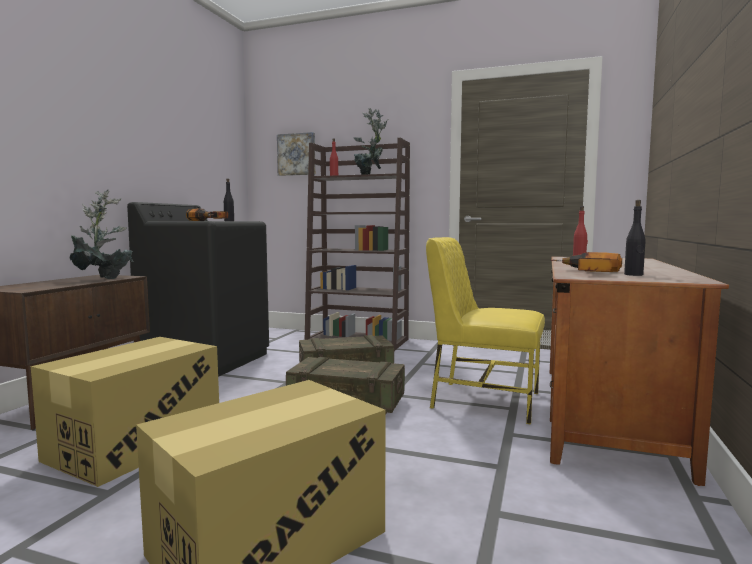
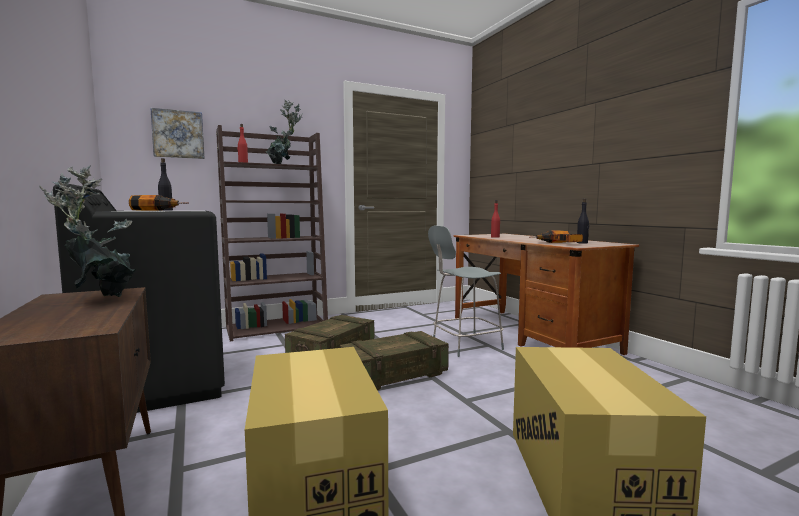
camera: 45 degrees left, 0 degrees up
(483, 400) = (464, 345): yellow chair -> grey stool

